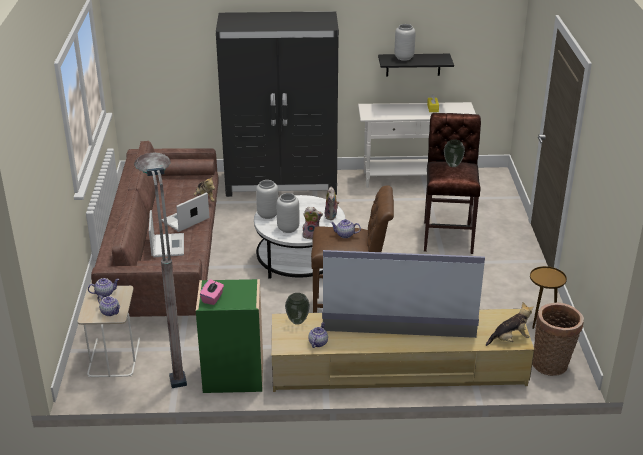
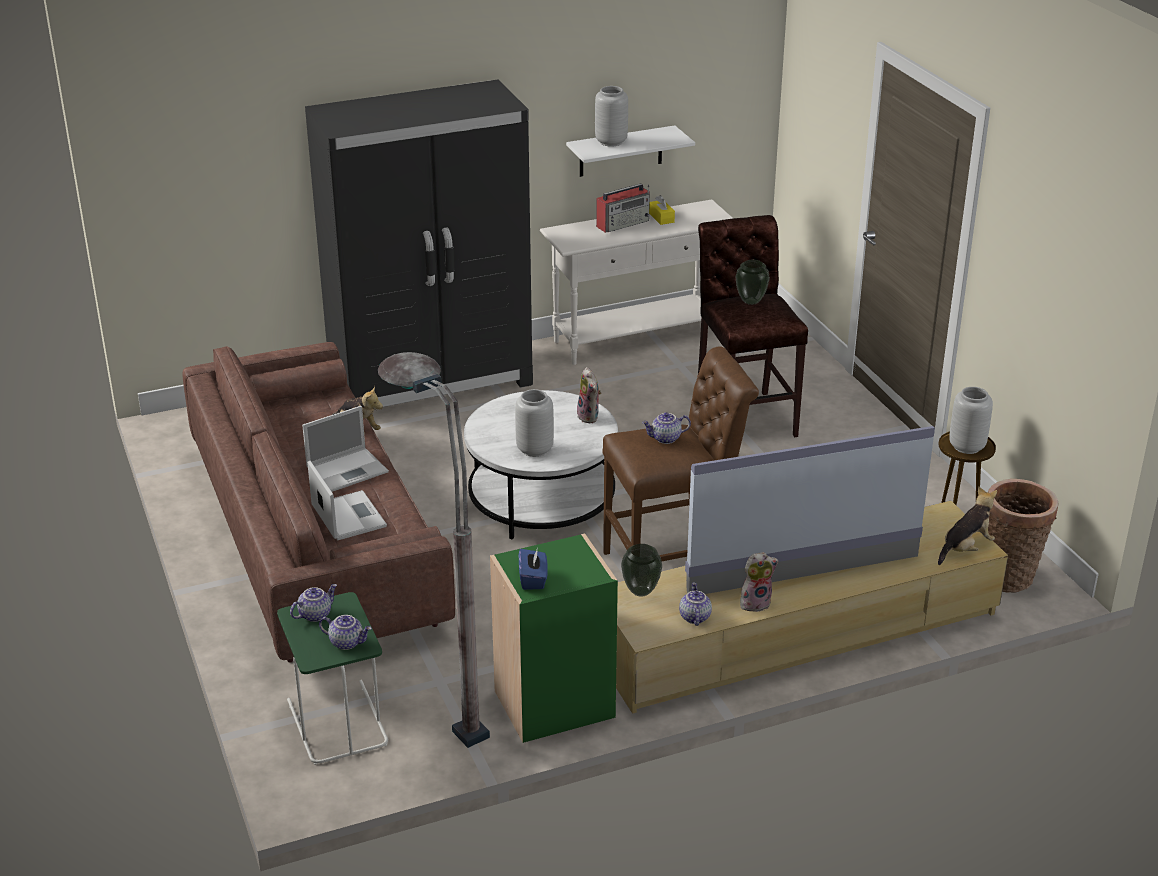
camera: 20 degrees left, 0 degrees up
(113, 357) = (336, 722): beige side table -> green side table
(185, 220) = (348, 469): laptop -> laptop turned 150 degrees counterclockwise
(212, 298) = (533, 579): pink tissue box -> blue tissue box
(268, 215) = (487, 434): grey vase -> grey vase (967, 447)
(311, 235) = (579, 452): plush toy -> plush toy (755, 603)
(408, 108) = (623, 223): none -> radio
(413, 64) = (620, 151): black shelf -> white shelf

